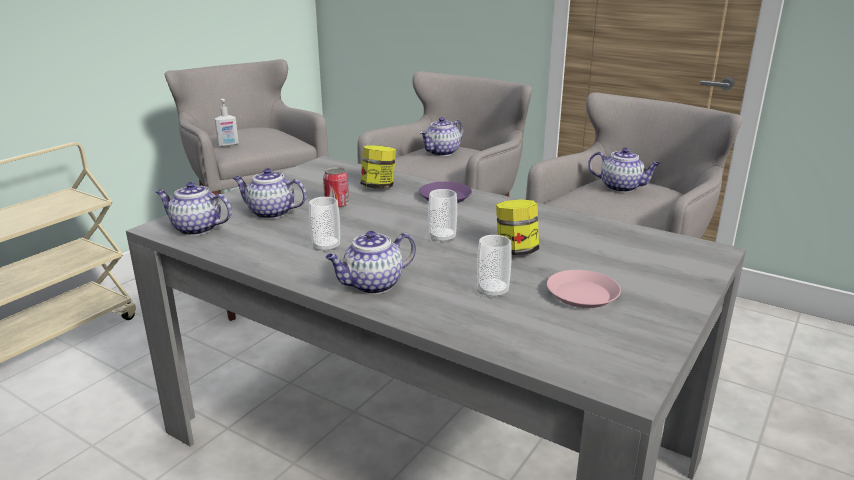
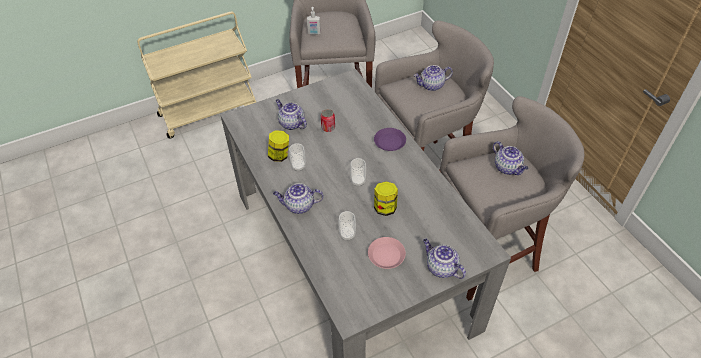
camera: 30 degrees right, 25 degrees up
(195, 229) = (250, 125): teapot -> teapot (441, 267)
(378, 187) = (362, 117): jar -> jar (279, 155)

